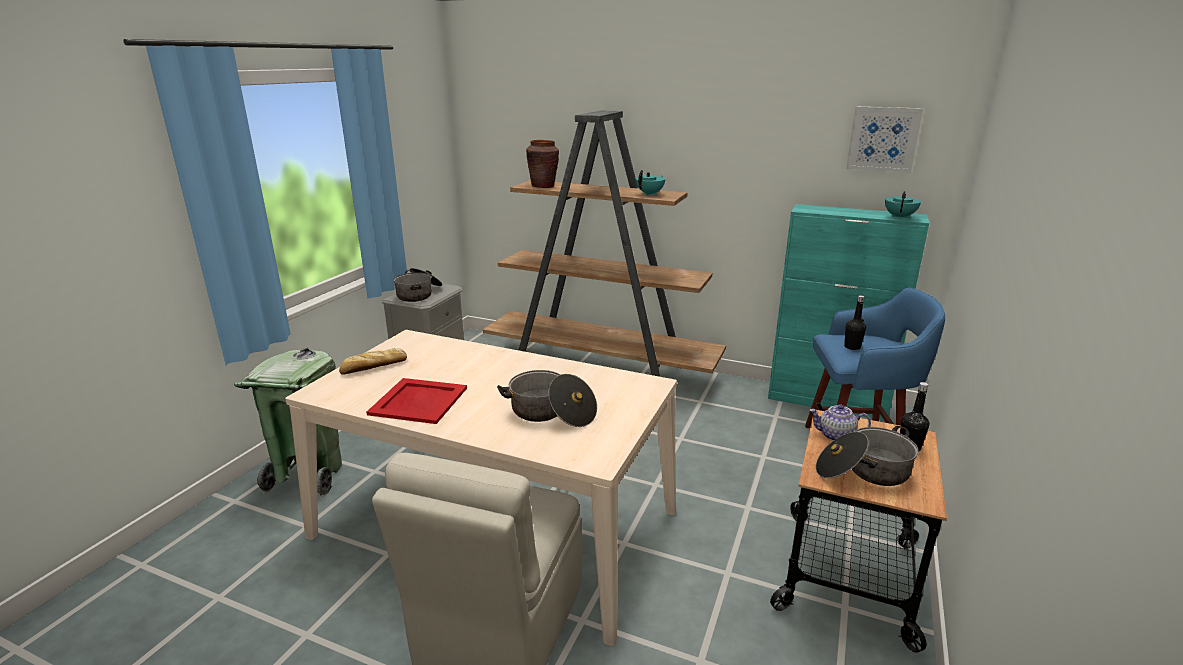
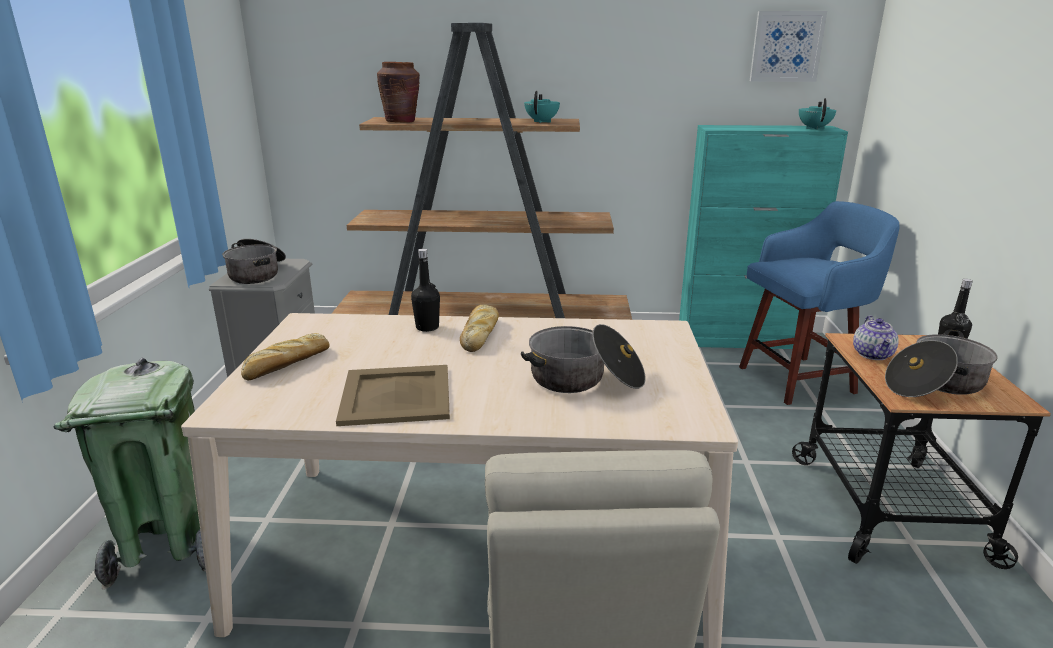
camera: 20 degrees left, 0 degrees up
(418, 400) = (395, 395): red tray -> beige tray
(512, 365) = (480, 333): none -> bread
(835, 436) = (873, 355): teapot -> teapot turned 75 degrees counterclockwise
(852, 347) = (801, 269): black bottle -> black bottle (427, 327)

